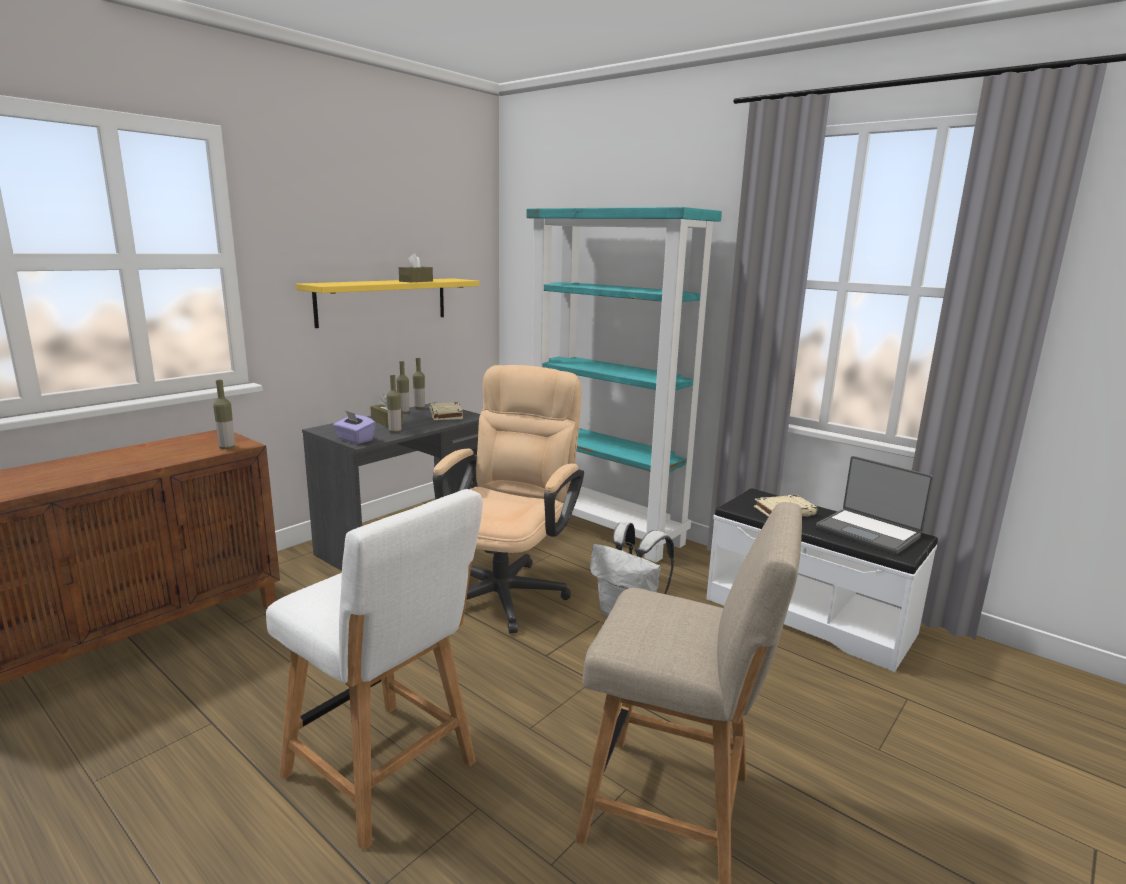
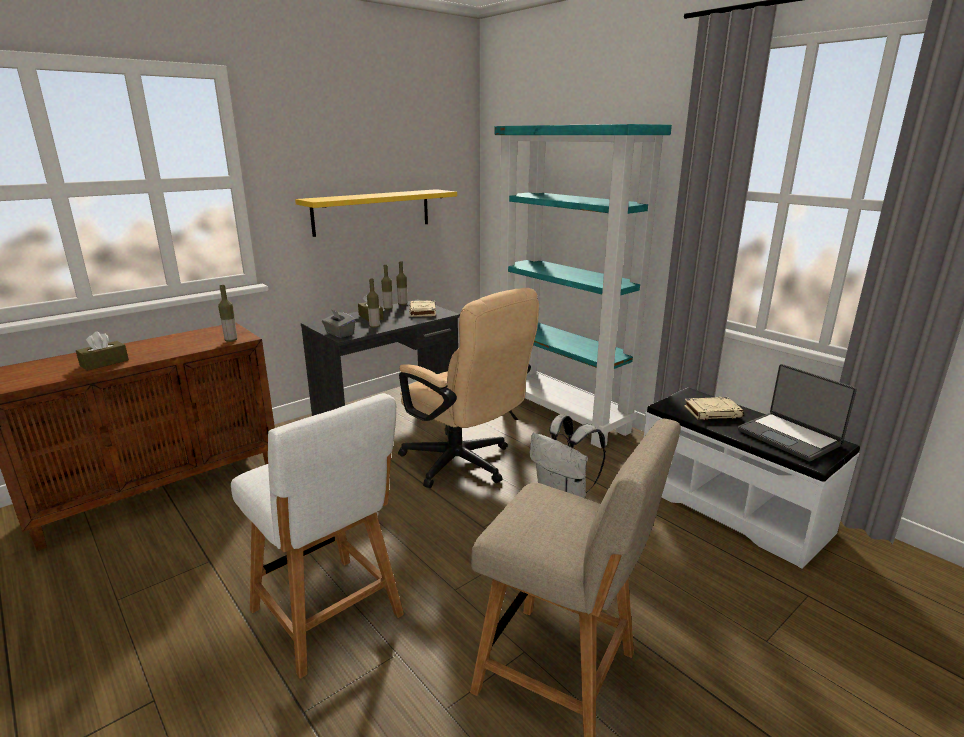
camera: 10 degrees right, 5 degrees up
(355, 440) = (339, 334): purple tissue box -> grey tissue box
(416, 281) = (399, 194): brown tissue box -> brown tissue box (104, 363)
(508, 589) = (464, 465): beige office chair -> beige office chair turned 105 degrees clockwise

